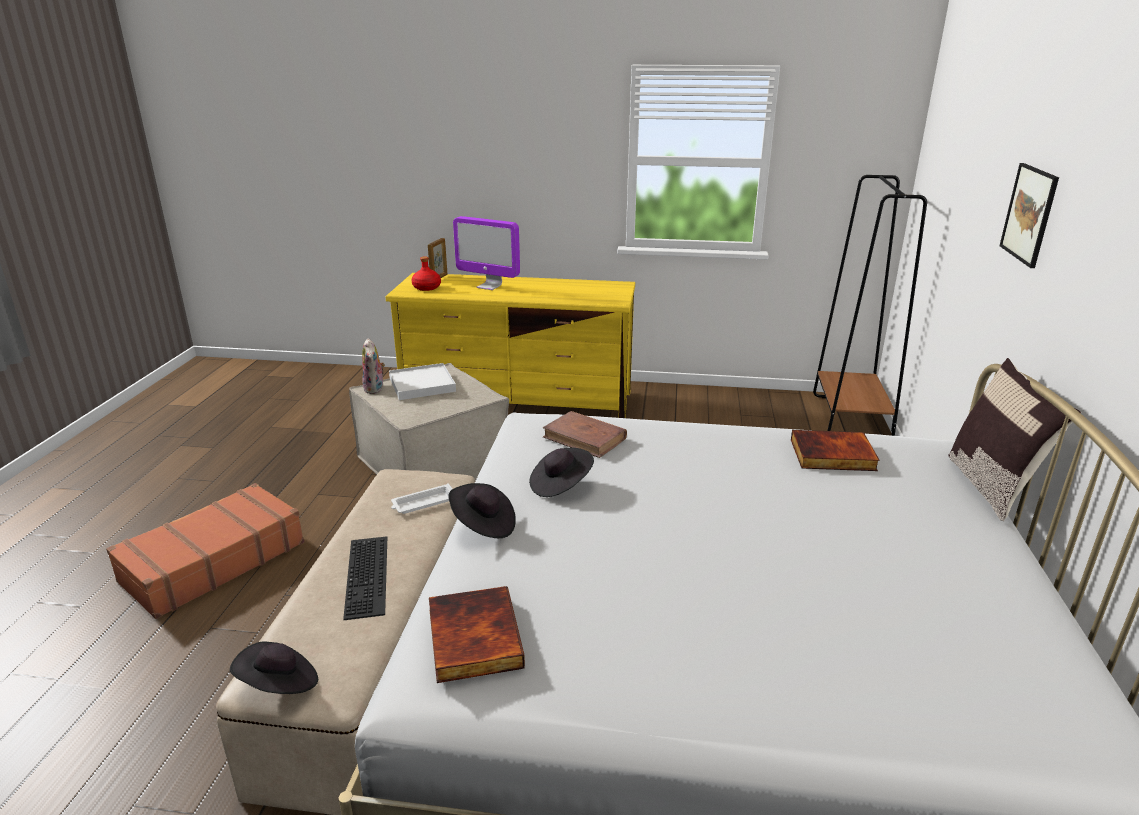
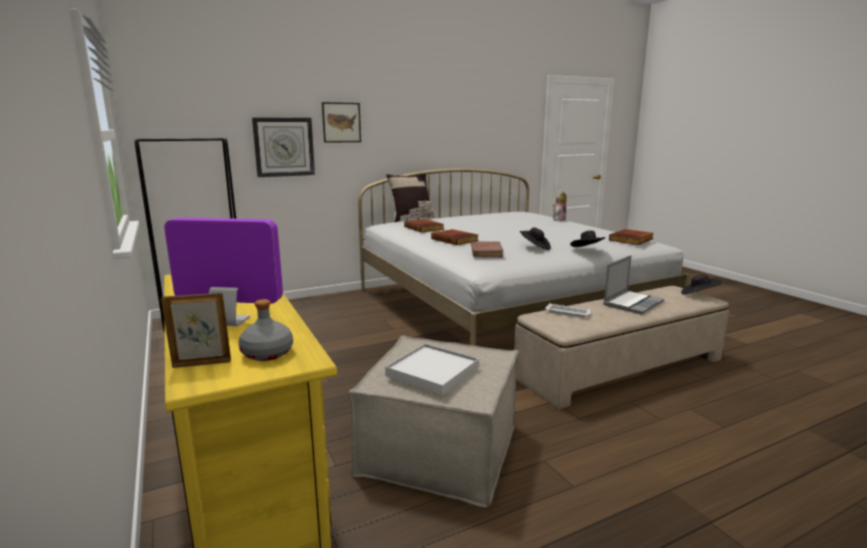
camera: 125 degrees left, 10 degrees down
(213, 562) = (713, 475): brown suitcase -> none
(369, 576) = (632, 303): keyboard -> laptop
(375, 389) = (470, 398): plush toy -> plush toy (558, 220)
(426, 287) = (266, 353): red bottle -> grey bottle
(489, 286) = (230, 322): monitor -> monitor turned 75 degrees counterclockwise
(696, 447) = (455, 239): none -> book
(974, 234) = (284, 147): none -> wall clock

